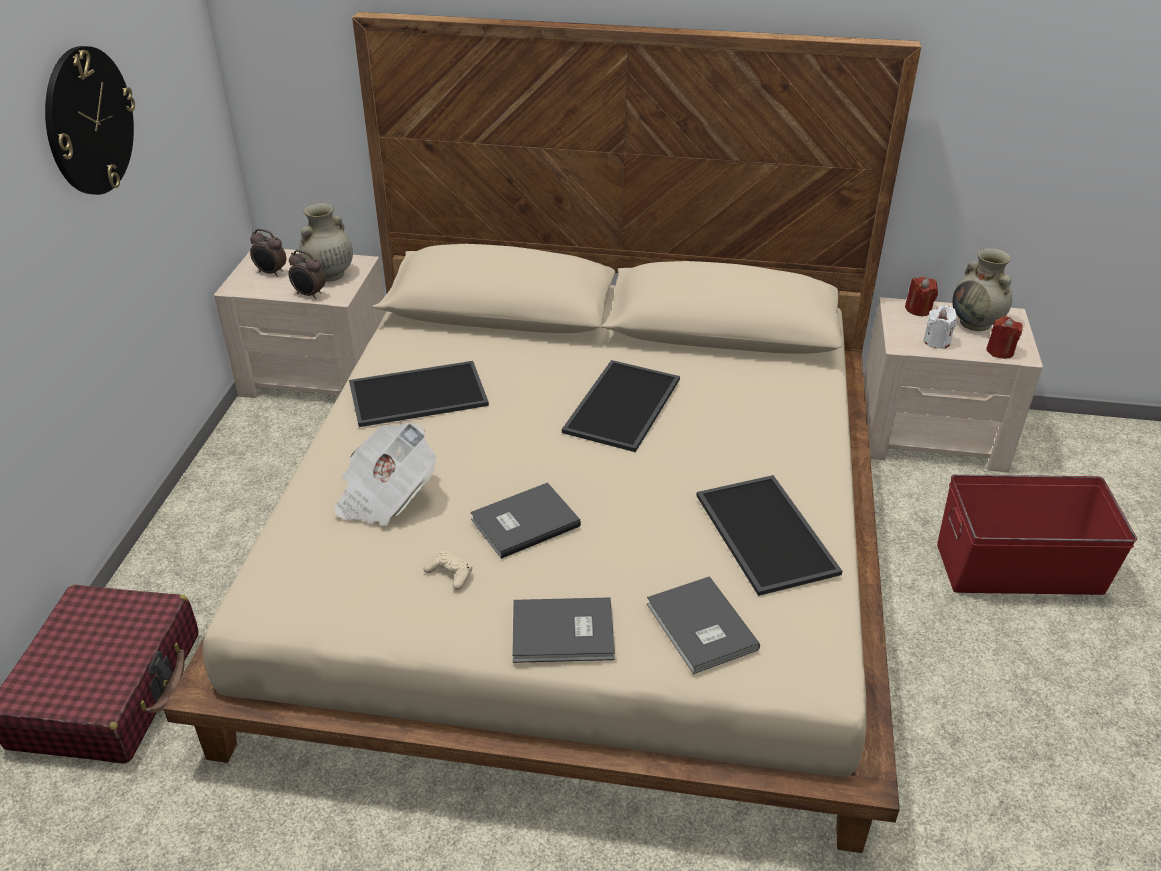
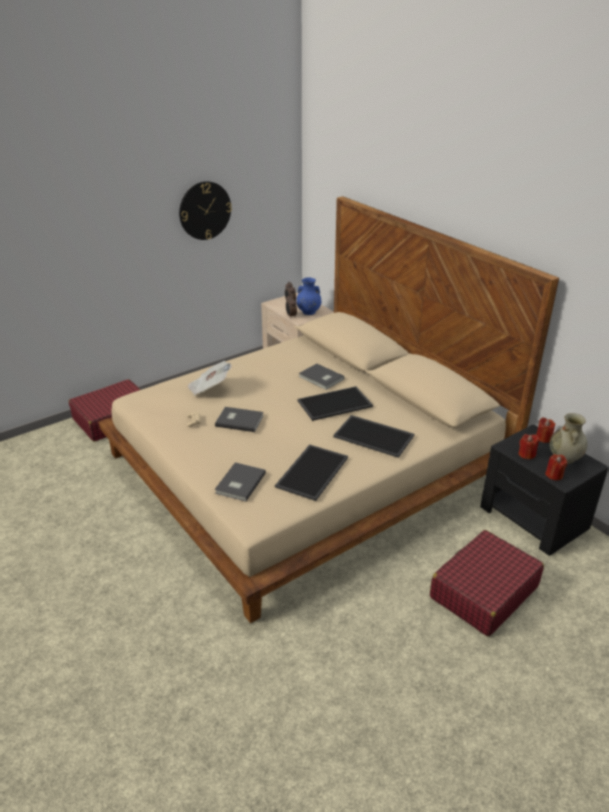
camera: 45 degrees right, 5 degrees down
(329, 275) = (308, 312): beige vase -> blue vase
(419, 393) = (272, 364): tray -> tray (375, 436)
(564, 634) = (197, 458): grey book -> grey book (321, 378)
(932, 434) = (534, 517): beige nightstand -> black nightstand
(936, 341) = (526, 454): white candle -> red candle
(1020, 569) = (483, 592): red storage box -> red suitcase

